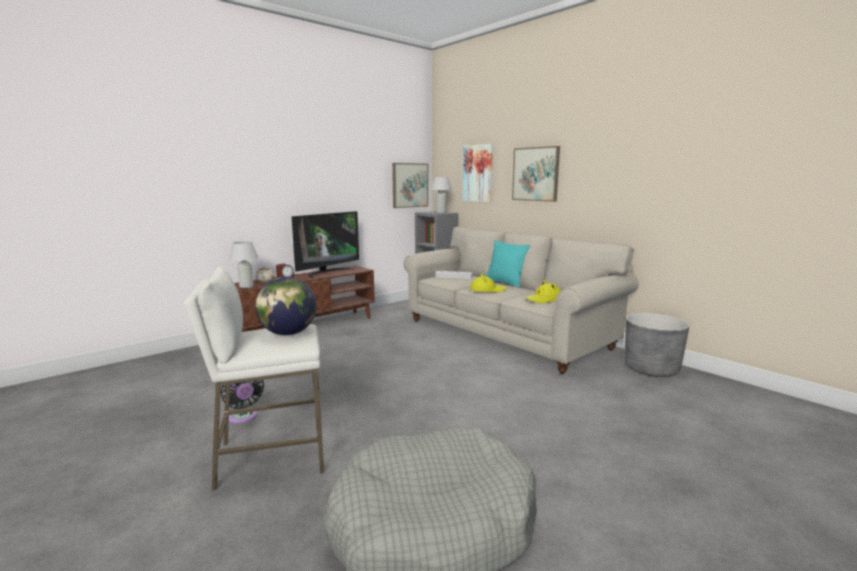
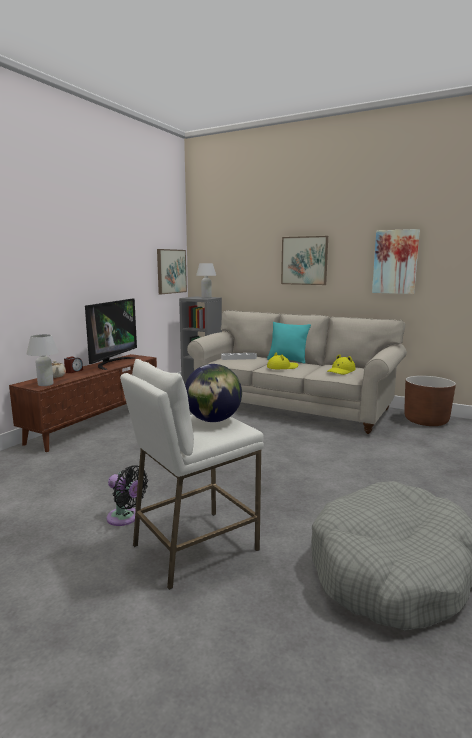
camera: 20 degrees left, 0 degrees up
(478, 173) = (242, 260): picture -> picture (395, 262)
(651, 369) = (426, 421): grey planter -> brown planter

